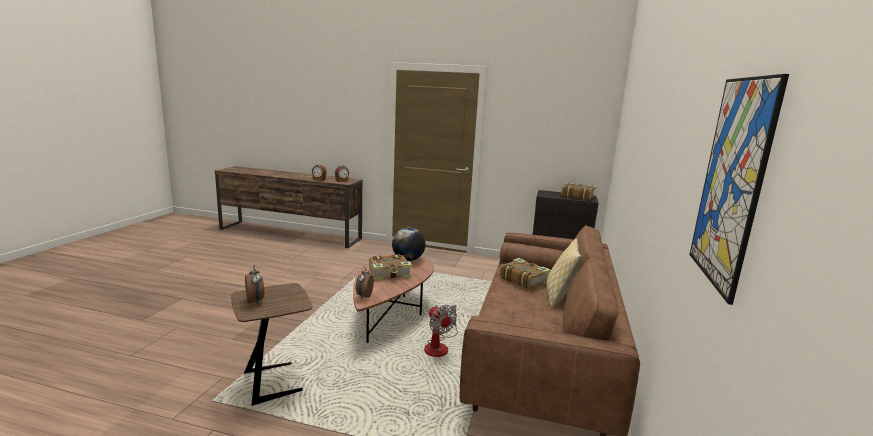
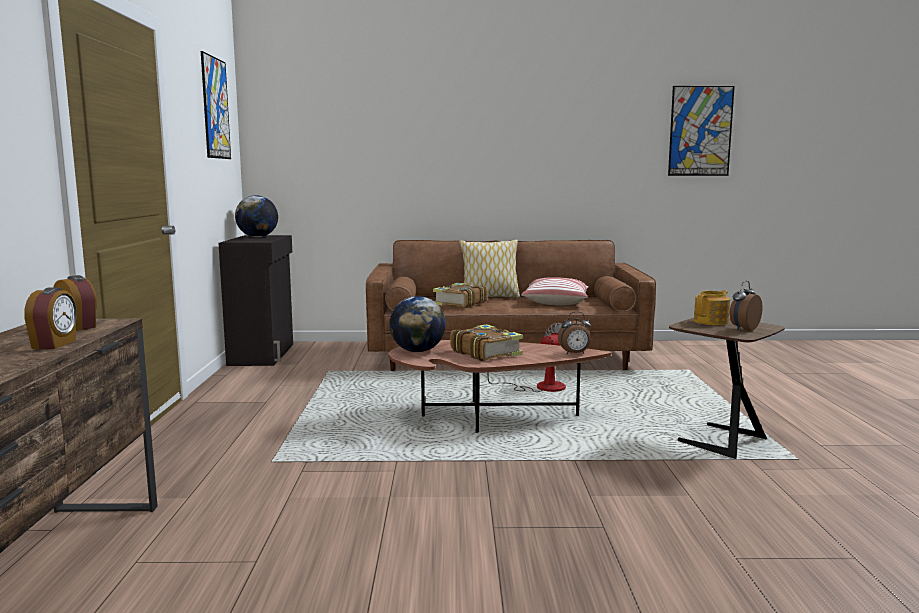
camera: 105 degrees left, 5 degrees down
(288, 299) = (711, 322): none -> teapot
(523, 319) = (555, 302): none -> pillow
(565, 108) = (215, 108): none -> picture
(577, 196) = (257, 237): book -> globe

